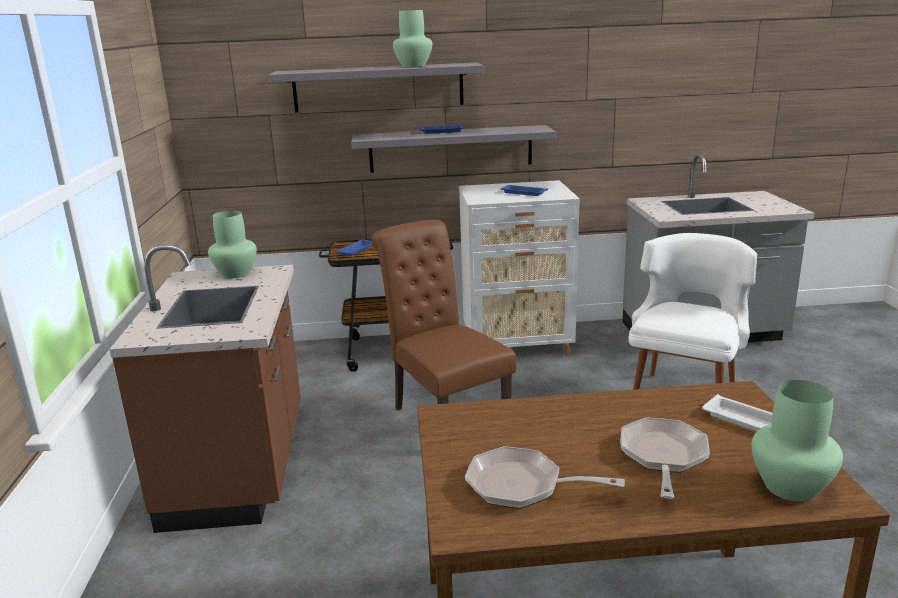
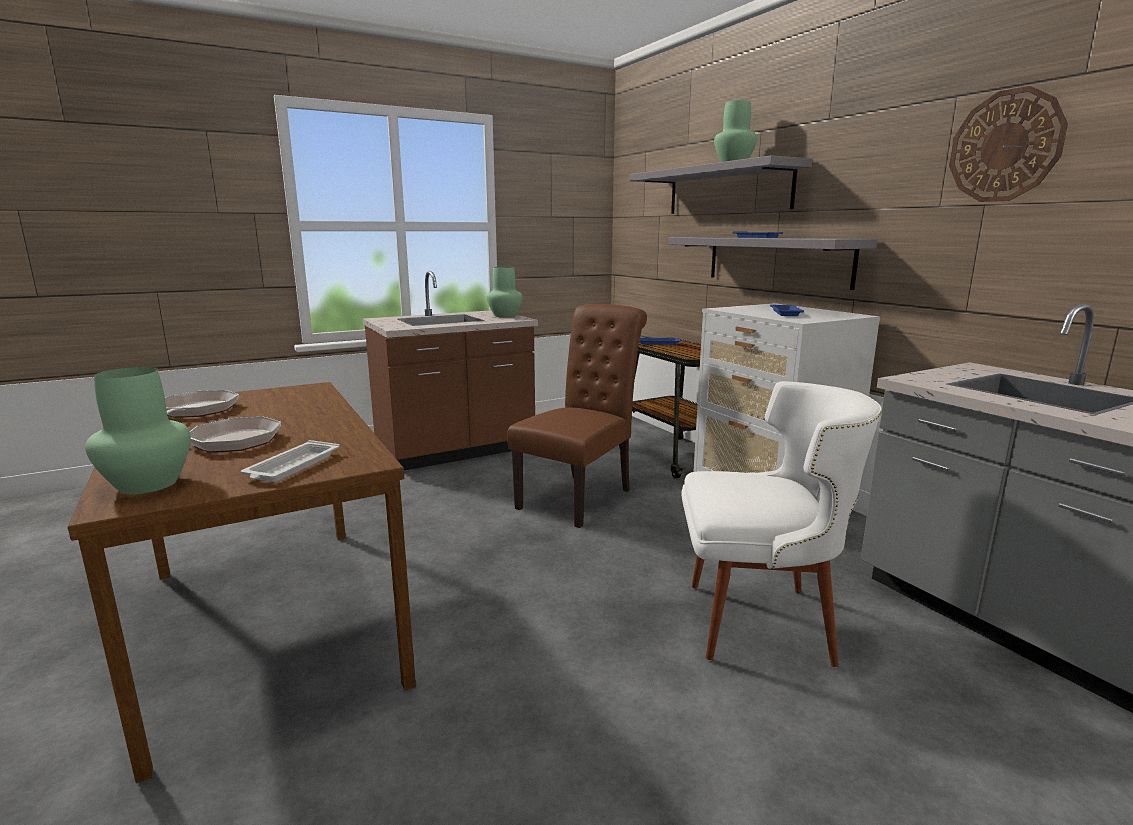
camera: 65 degrees right, 5 degrees down
(625, 63) = (1005, 146): none -> wall clock

